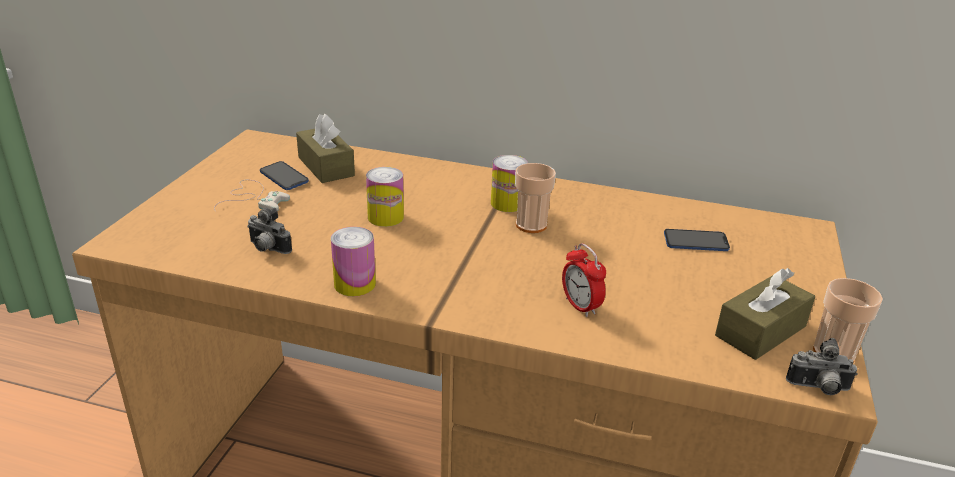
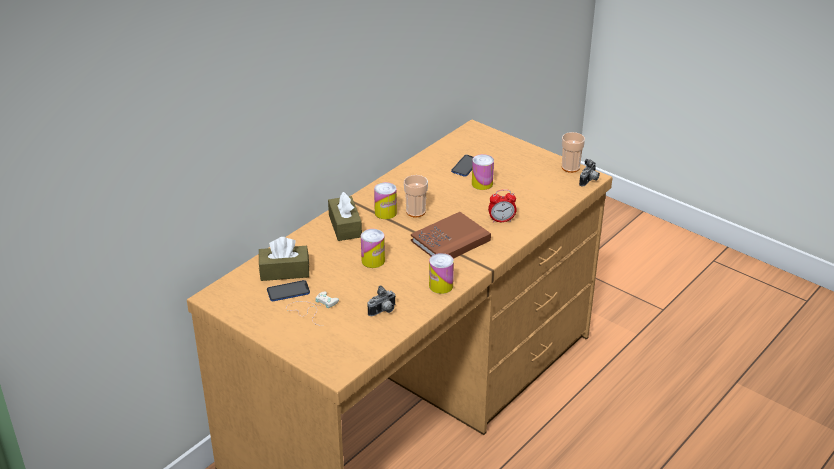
camera: 65 degrees left, 5 degrees up
(481, 269) = (450, 240): none -> brown book
(665, 266) = (482, 184): none -> can
(760, 331) = (546, 179): brown tissue box -> brown tissue box (345, 226)

